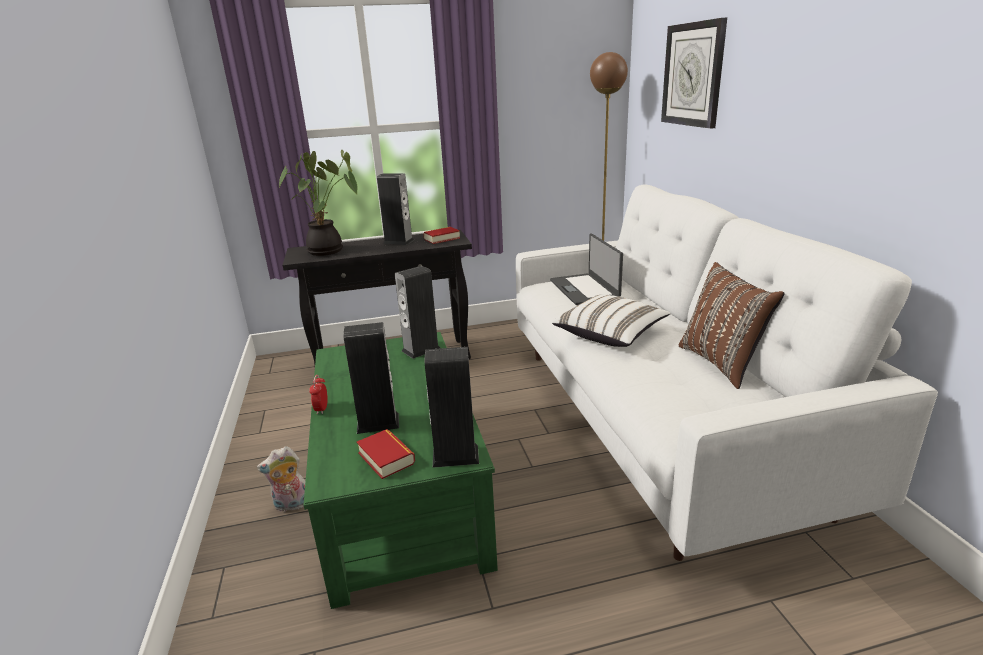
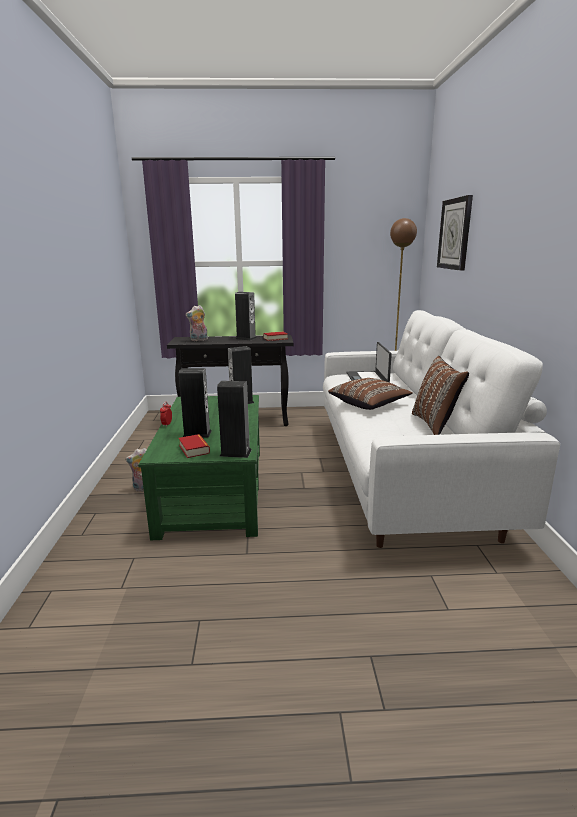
camera: 10 degrees right, 5 degrees down
(328, 251) = (198, 340): potted plant -> plush toy
(610, 334) = (369, 404): white pillow -> brown pillow

